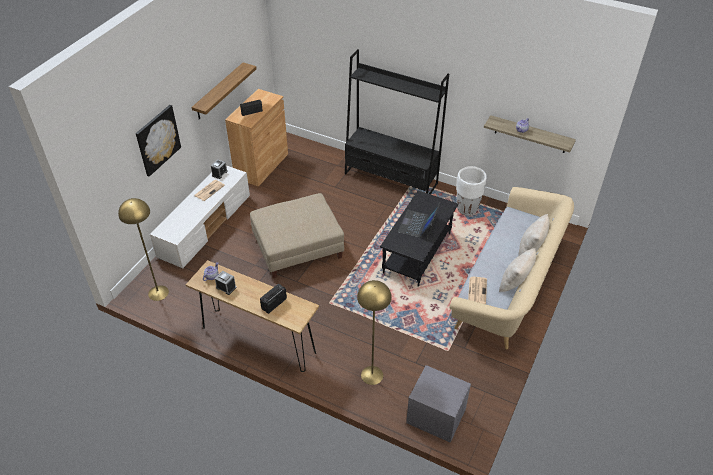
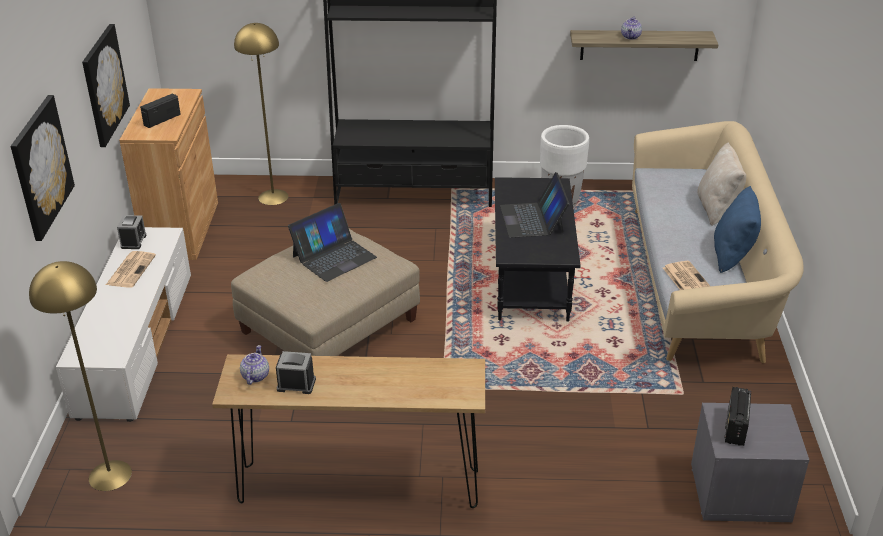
camera: 25 degrees left, 10 degrees down
(219, 91) = (104, 84): shelf -> picture
(274, 304) = (405, 382): radio -> radio (735, 428)
(303, 214) = (334, 257): none -> laptop
(372, 375) = (593, 470): yellow floor lamp -> yellow floor lamp (273, 197)
(515, 283) = (732, 255): beige pillow -> blue pillow

